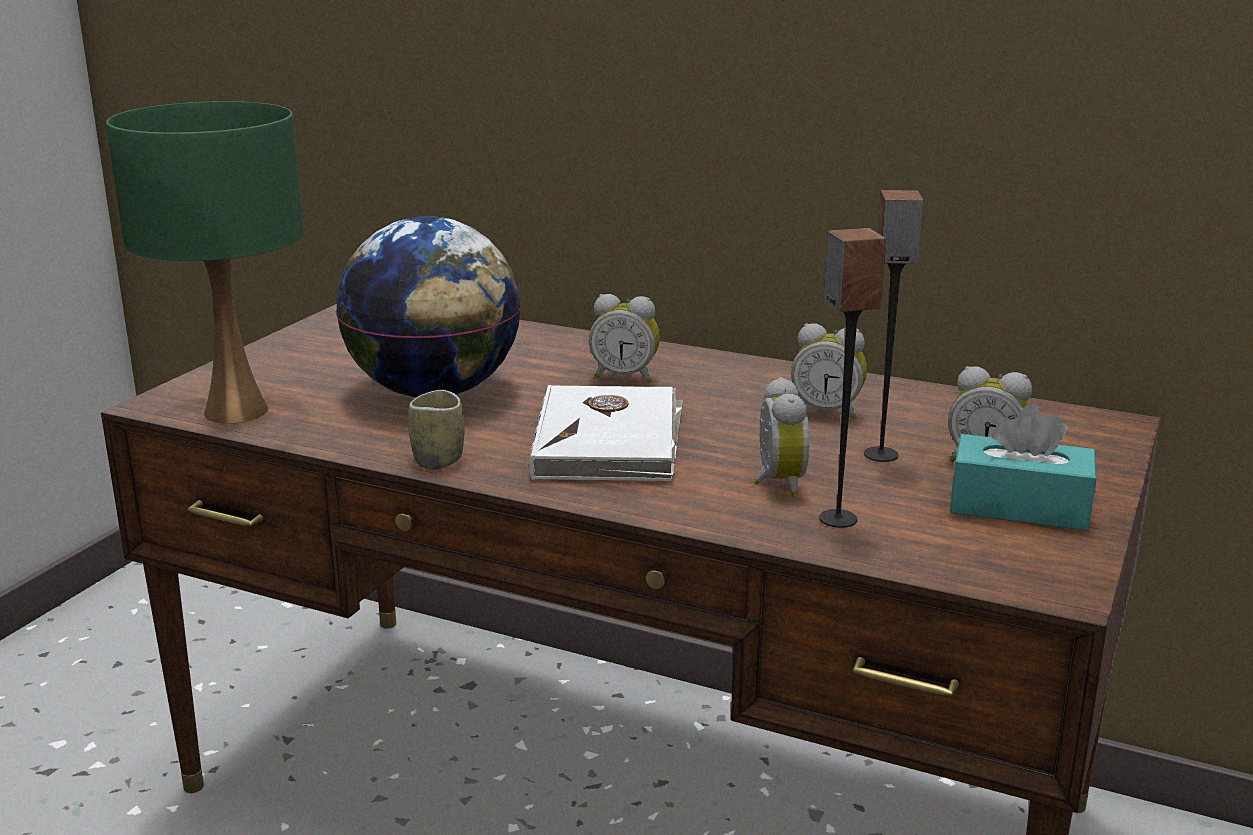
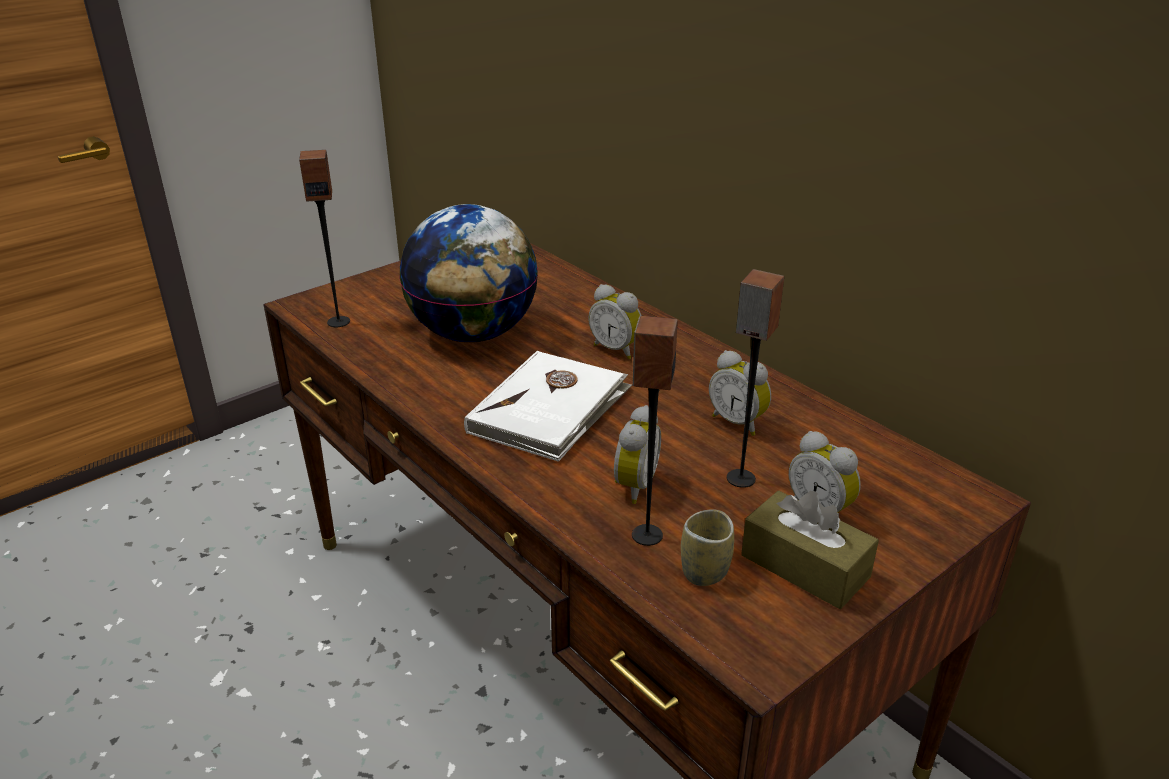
camera: 25 degrees right, 10 degrees up
(236, 411) = (338, 321): green table lamp -> speaker
(438, 460) = (421, 398): cup -> cup (704, 571)
(1019, 507) = (805, 566): turquoise tissue box -> brown tissue box

